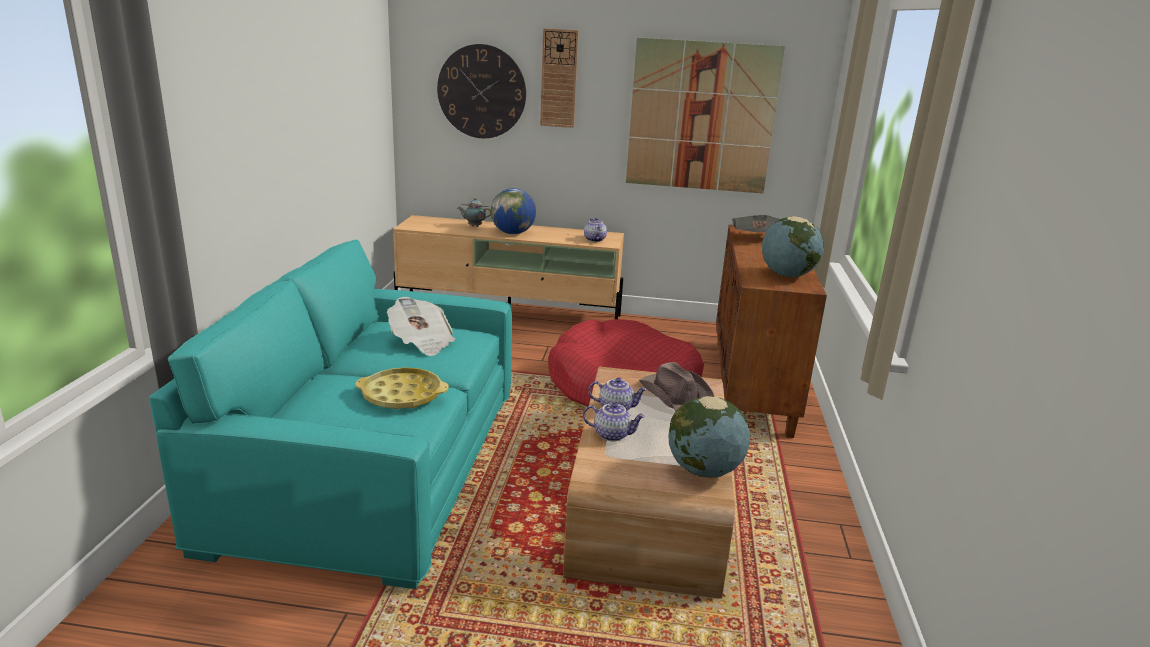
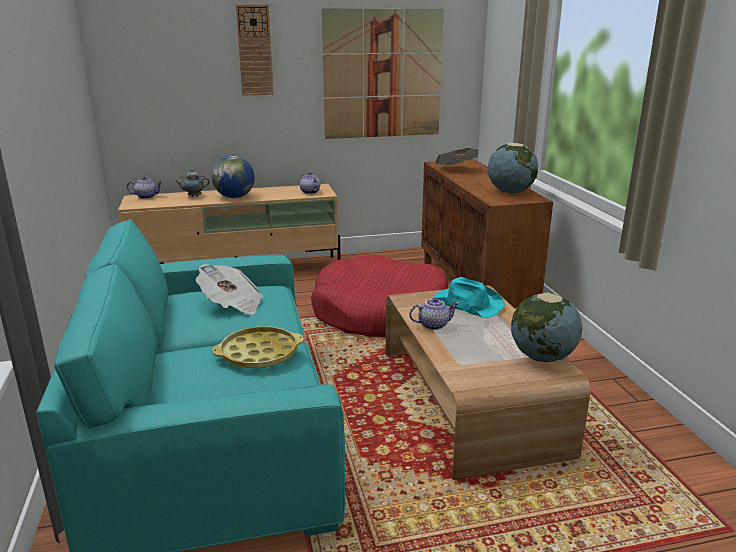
camera: 20 degrees left, 0 degrees up
(481, 92) = (181, 69): wall clock -> none
(612, 434) = (450, 346): teapot -> teapot (147, 196)
(675, 394) = (467, 303): brown hat -> turquoise hat

